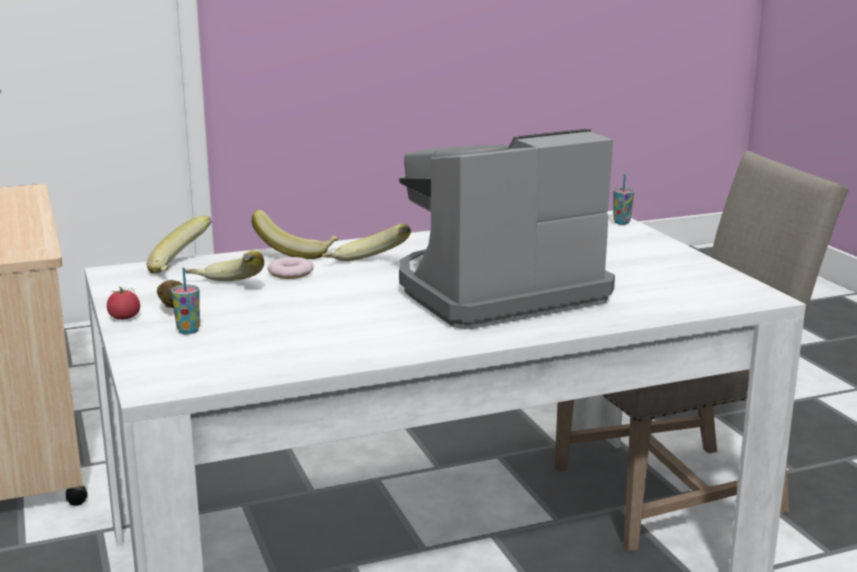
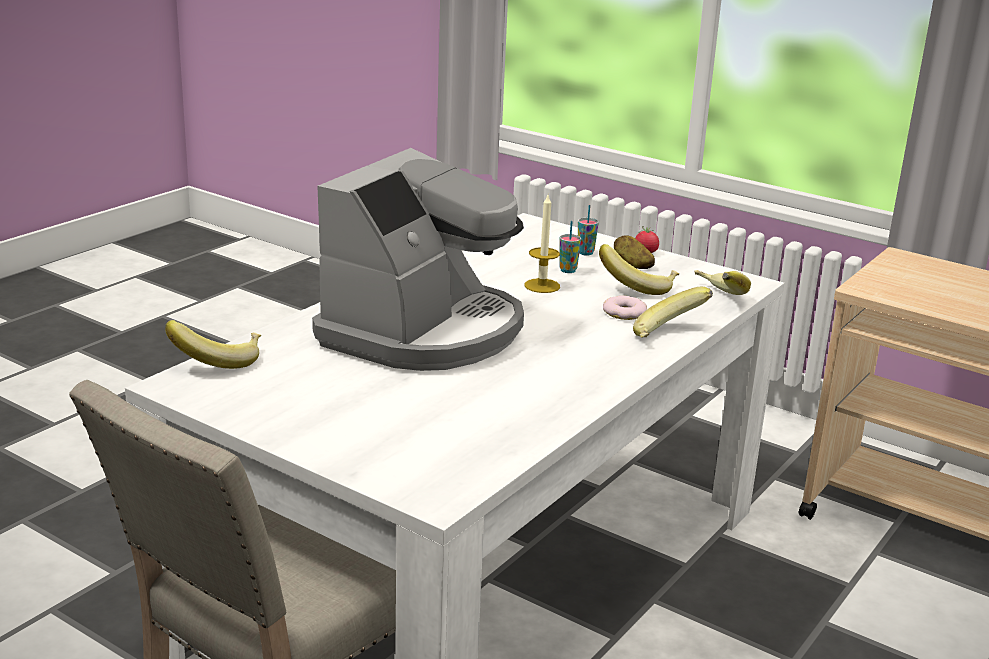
camera: 145 degrees right, 5 degrees up
(313, 308) = (542, 286): none -> candle
(366, 266) = (580, 336): banana -> banana (218, 361)
(621, 222) = (406, 490): cup -> cup (568, 270)

